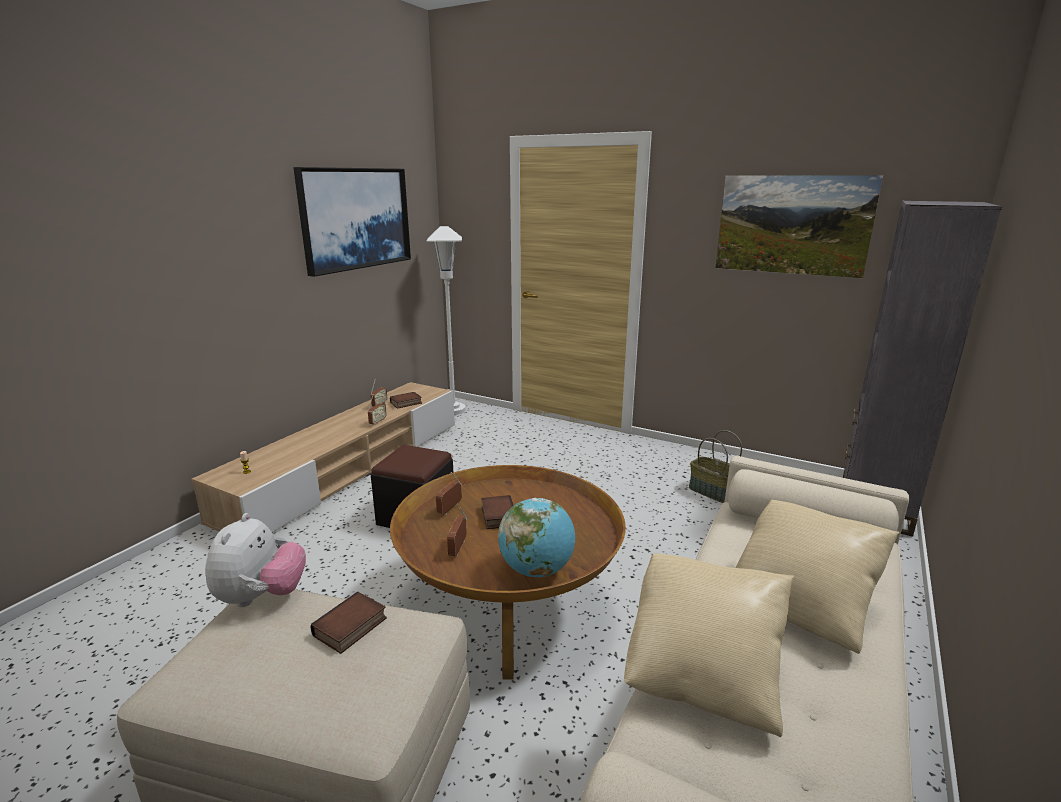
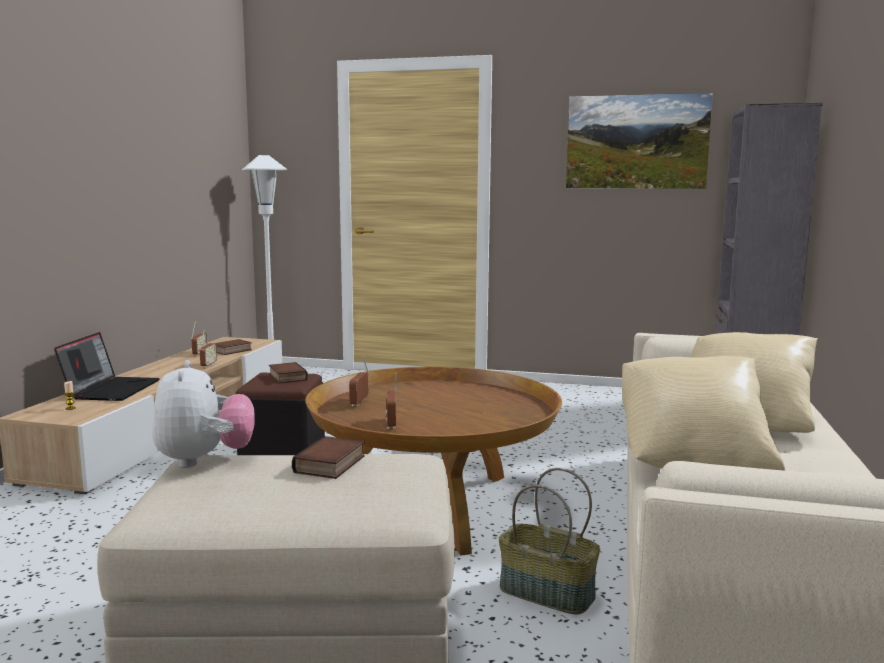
camera: 15 degrees left, 10 degrees down
(289, 449) = (111, 389): none -> laptop
(356, 218) = (172, 135): picture -> none
(497, 516) = (415, 403): book -> book (286, 377)
(537, 570) = (486, 429): globe -> none
(712, 492) = (594, 411): basket -> basket (545, 593)

